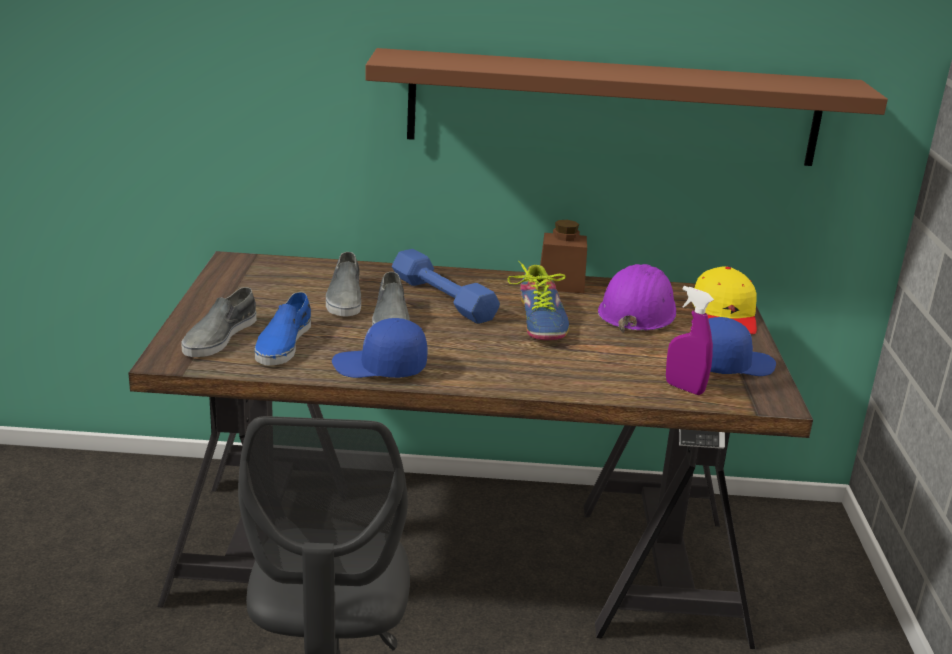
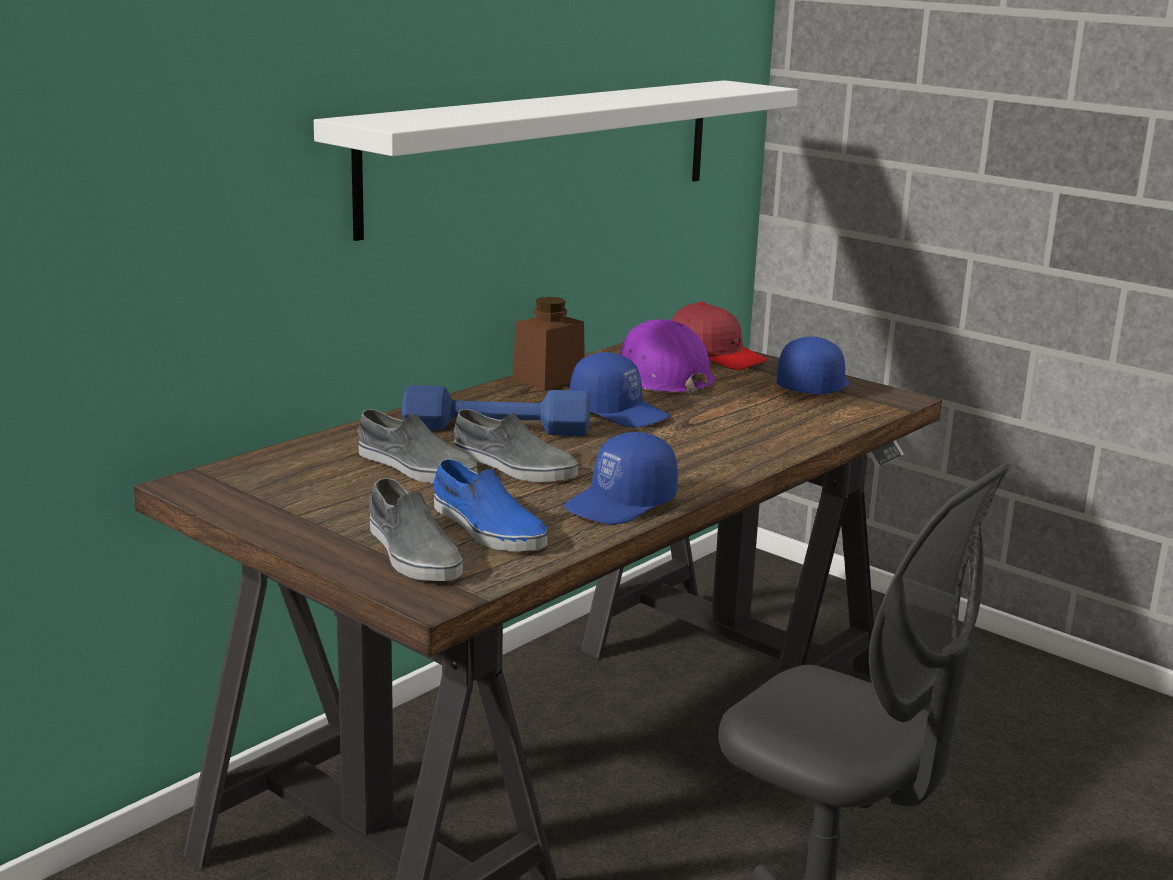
camera: 50 degrees left, 5 degrees down
(541, 320) = (619, 412): shoe -> blue cap
(613, 108) = (547, 152): brown shelf -> white shelf
(684, 388) = (835, 414): purple spray bottle -> none
(725, 315) = (716, 355): yellow cap -> red cap

